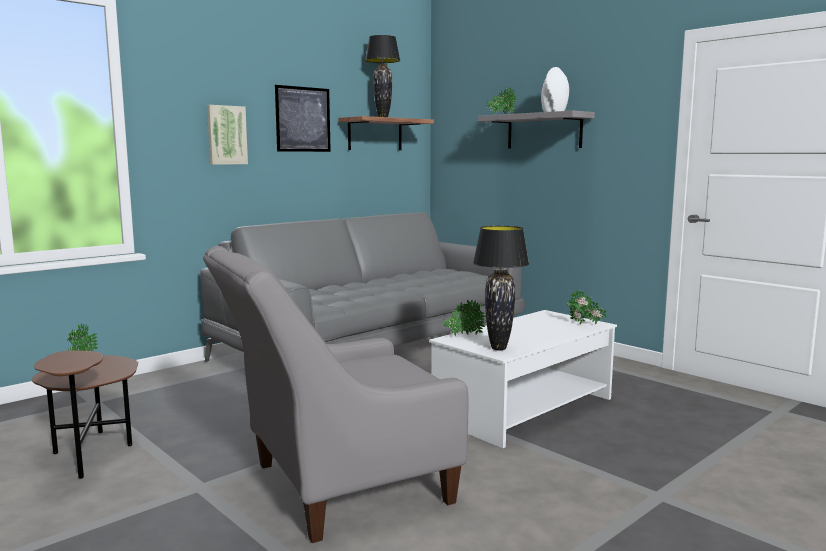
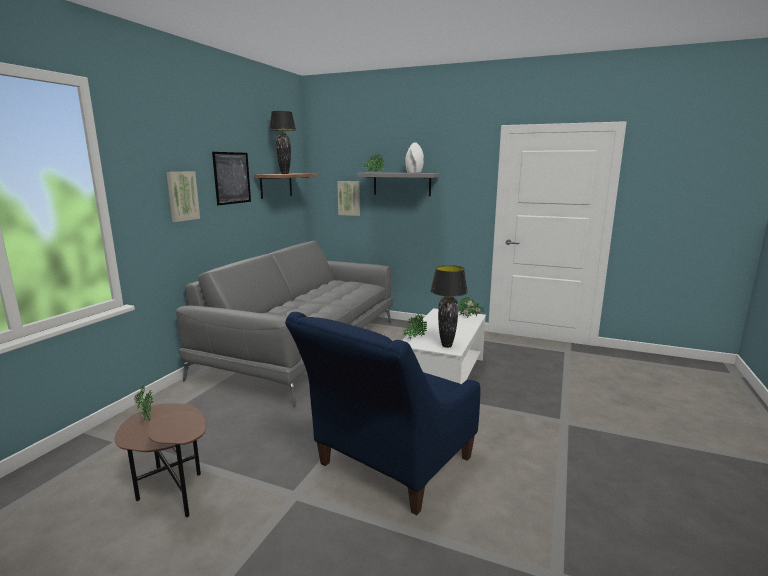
camera: 25 degrees left, 5 degrees up
(336, 487) = (388, 466): grey armchair -> blue armchair
(478, 154) = (349, 198): none -> picture

